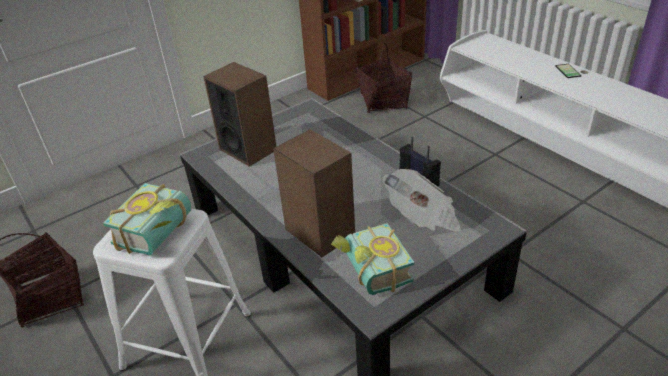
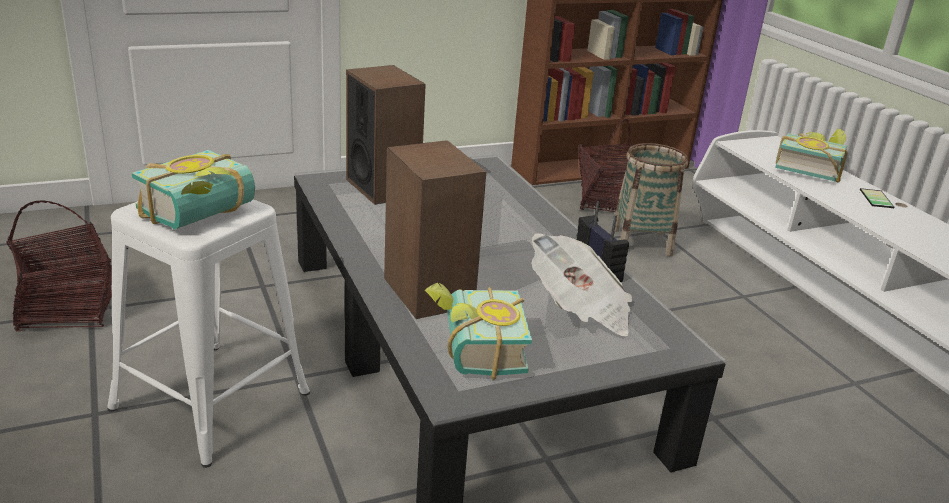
camera: 10 degrees right, 10 degrees down
(416, 128) = (641, 242): none -> basket
(517, 57) = (808, 169): none -> book

